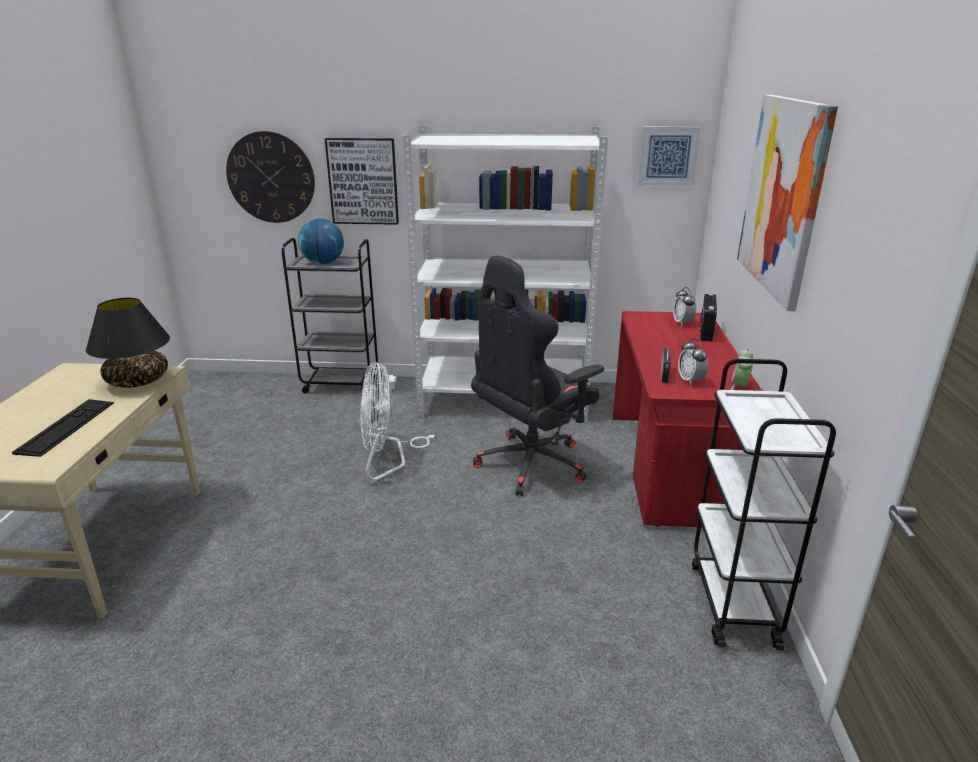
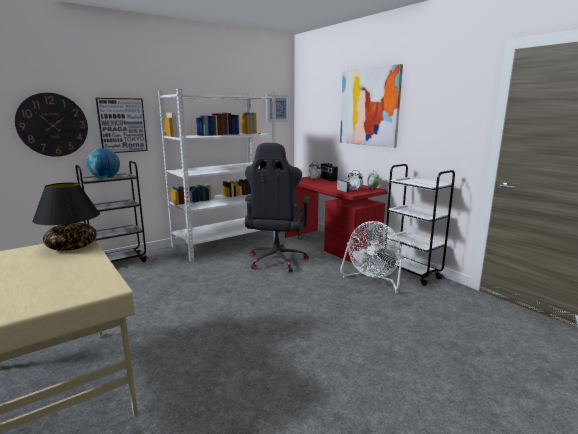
camera: 40 degrees left, 10 degrees down
(66, 427) = (71, 273): keyboard -> none
(388, 454) = (199, 279): white fan -> white fan (372, 280)

